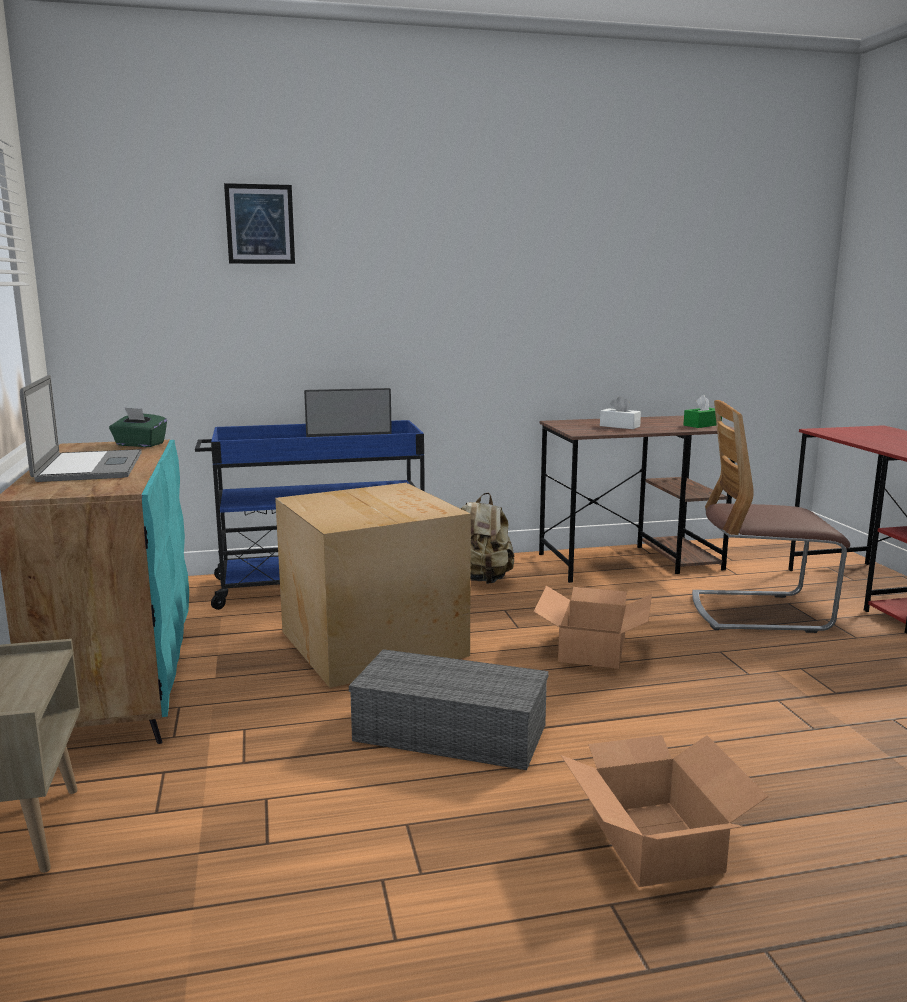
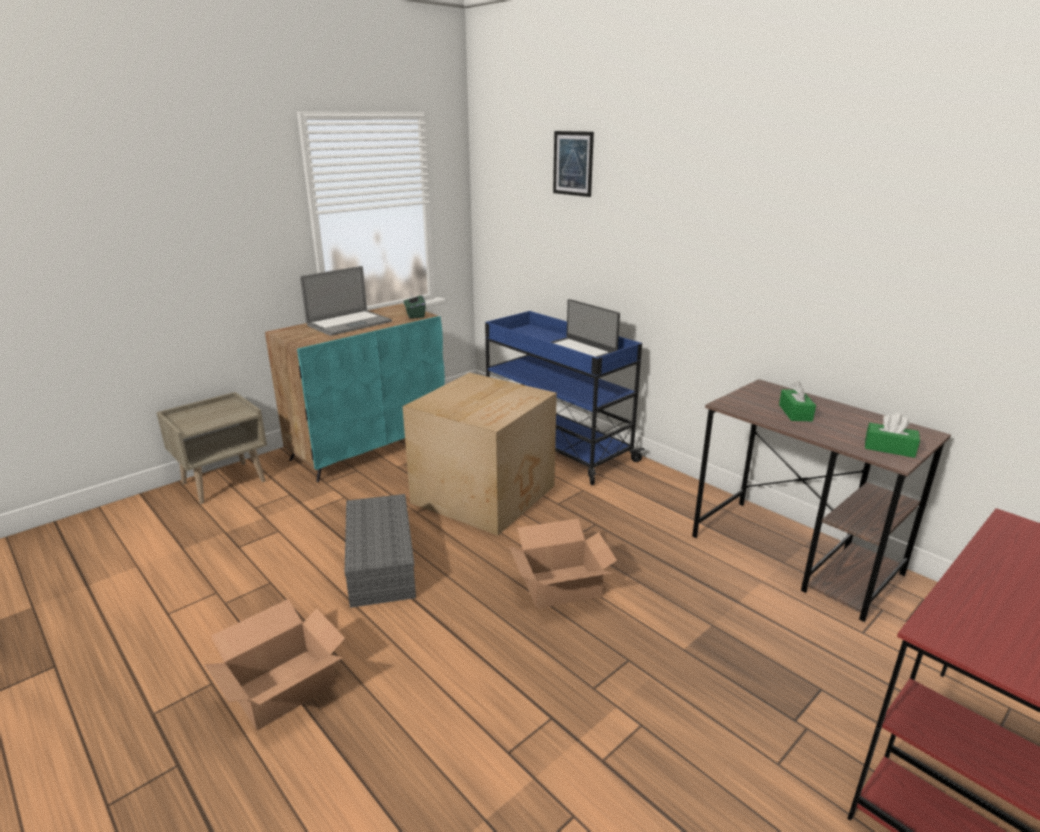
camera: 60 degrees right, 10 degrees up
(481, 580) = (642, 496): beige backpack -> none
(619, 426) = (795, 413): white tissue box -> green tissue box
(759, 612) = (762, 670): chair -> none

